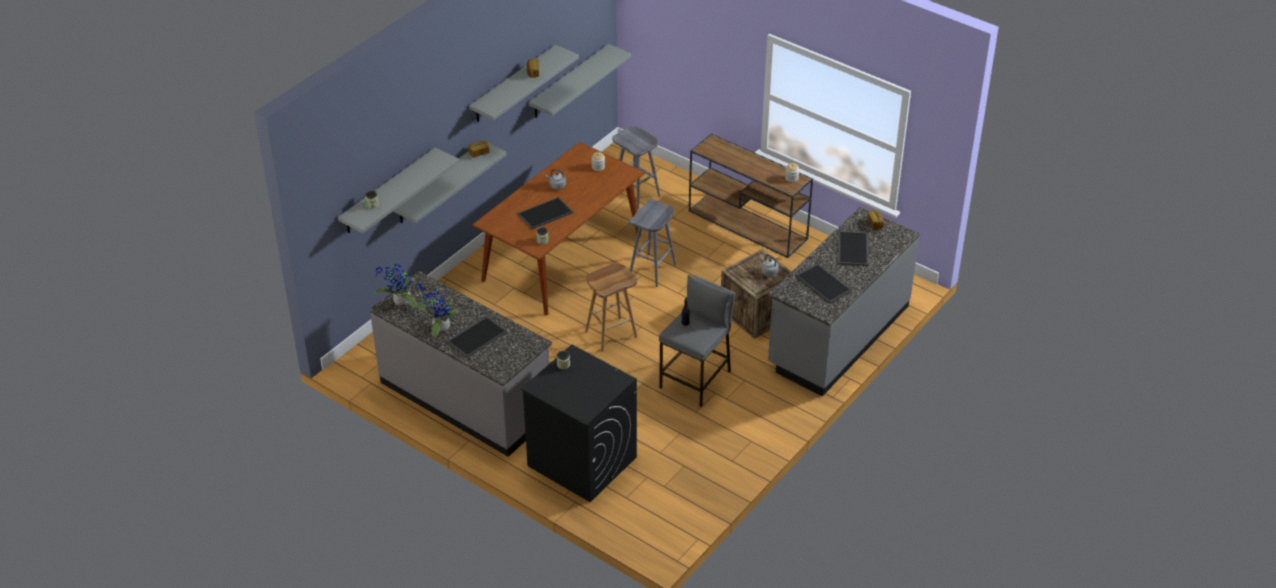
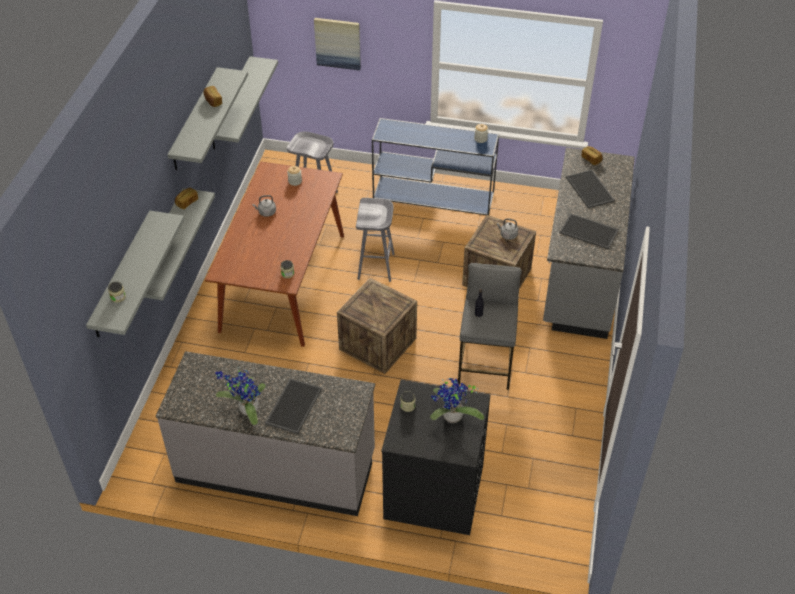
camera: 25 degrees left, 5 degrees up
(400, 303) = (186, 396): potted plant -> potted plant (451, 418)
(545, 214) = (273, 245): tray -> none
(611, 333) = (377, 344): brown stool -> crate
(686, 52) = (338, 43): none -> picture
(748, 225) = (434, 195): brown console table -> blue console table

